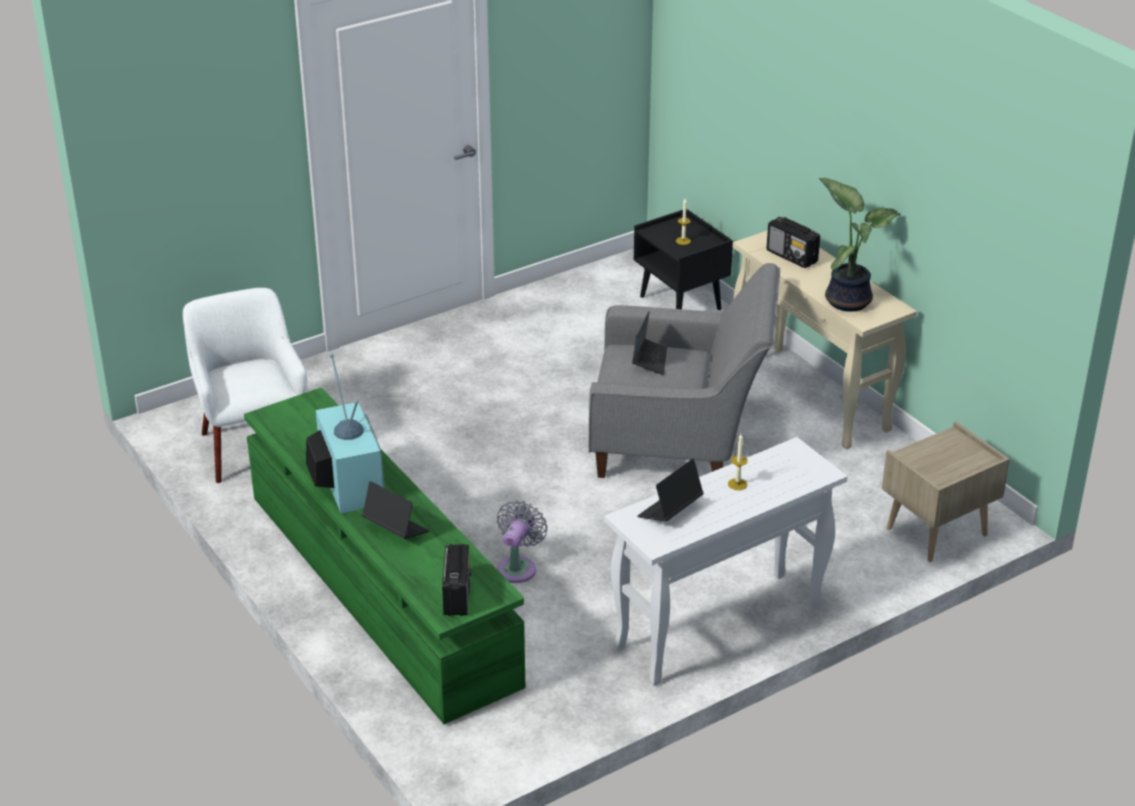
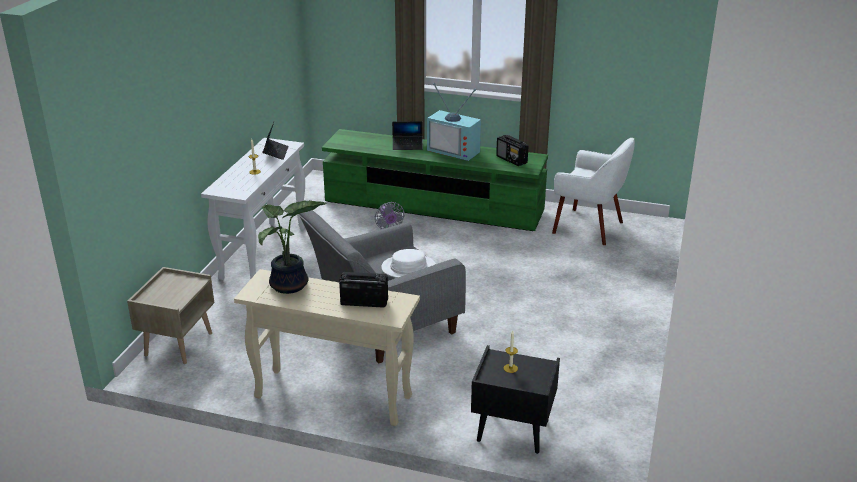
camera: 140 degrees right, 5 degrees down
(457, 595) = (349, 138): radio -> radio (511, 160)
(649, 360) = (408, 268): laptop -> white hat

